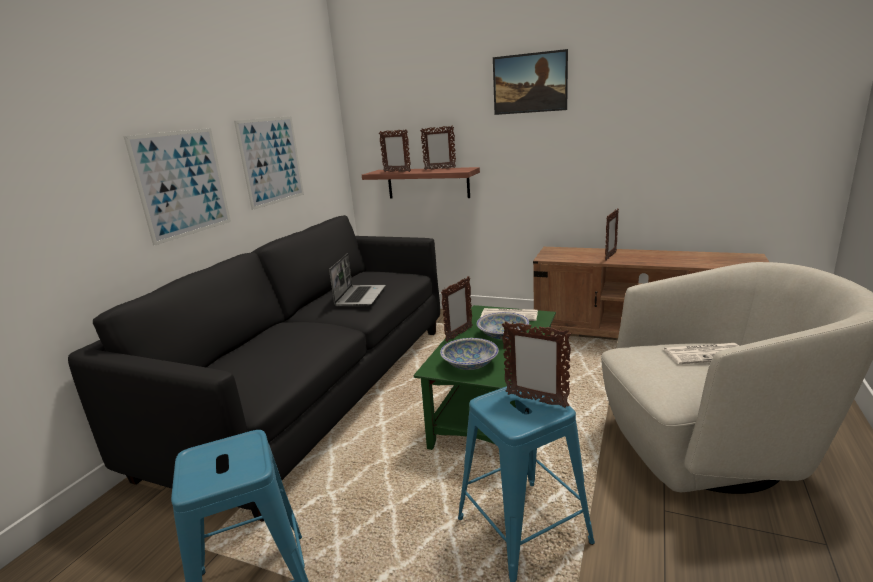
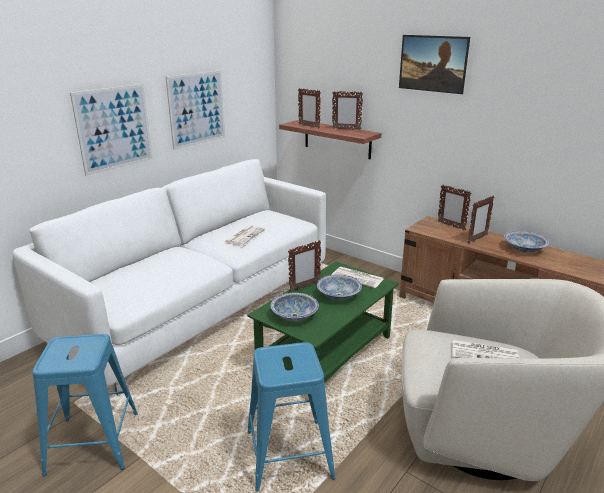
camera: 15 degrees right, 5 degrees up
(315, 392) = (199, 305): black sofa -> white sofa
(360, 296) = (244, 236): laptop -> newspaper
(536, 400) = (301, 361): picture frame -> picture frame (451, 226)
(661, 256) = (524, 249): none -> bowl

